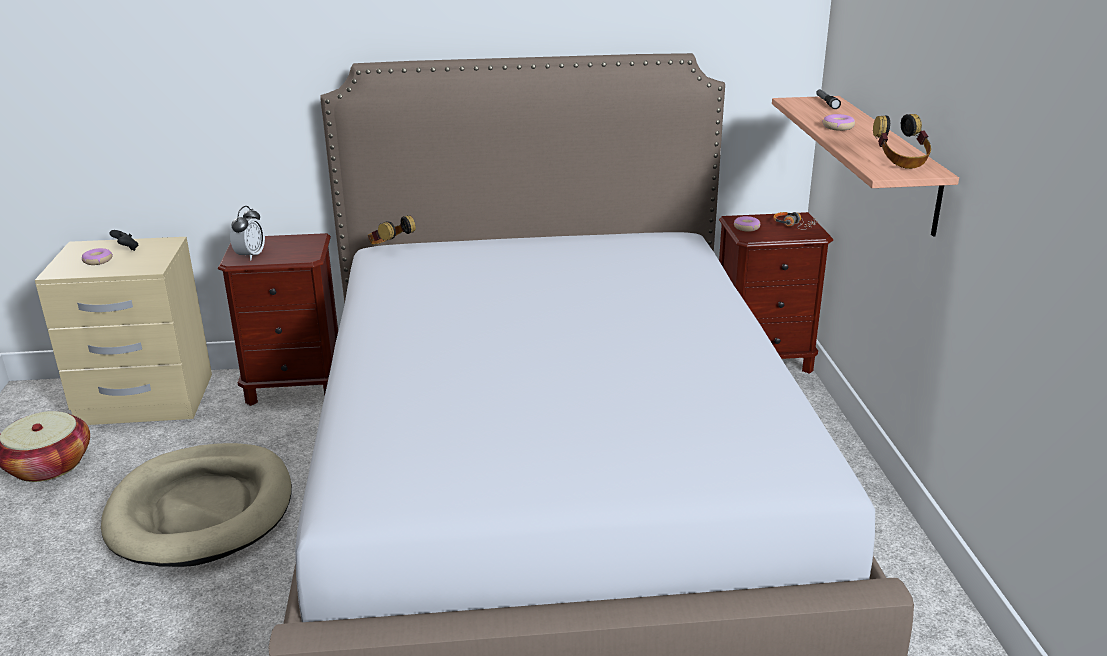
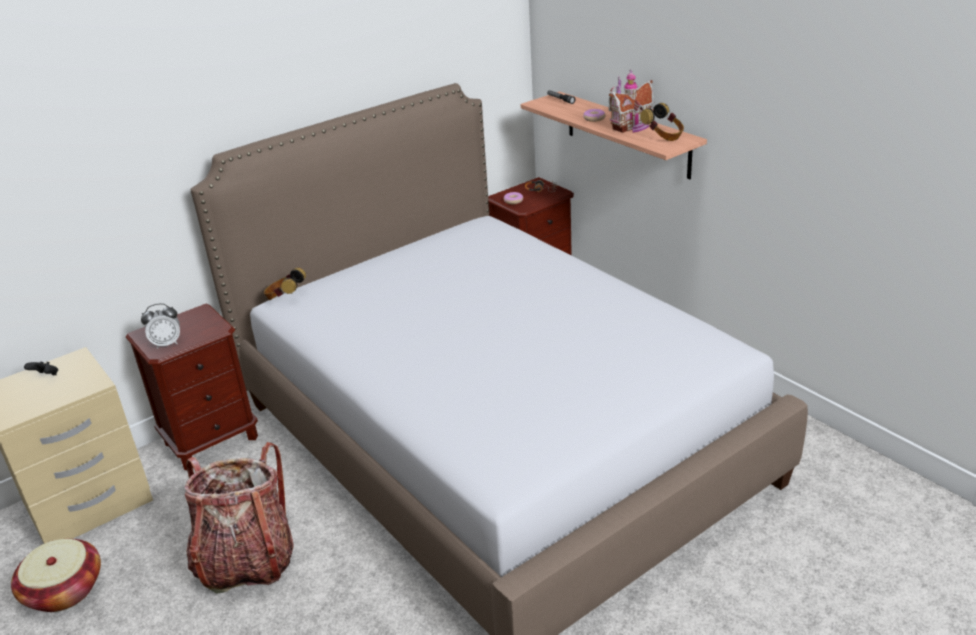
camera: 30 degrees left, 5 degrees up
(97, 261) = (33, 395): donut -> none
(202, 510) = (247, 561): beige dog bed -> backpack
(250, 255) = (167, 343): alarm clock -> alarm clock turned 90 degrees clockwise
(874, 145) = (632, 127): none -> toy house

